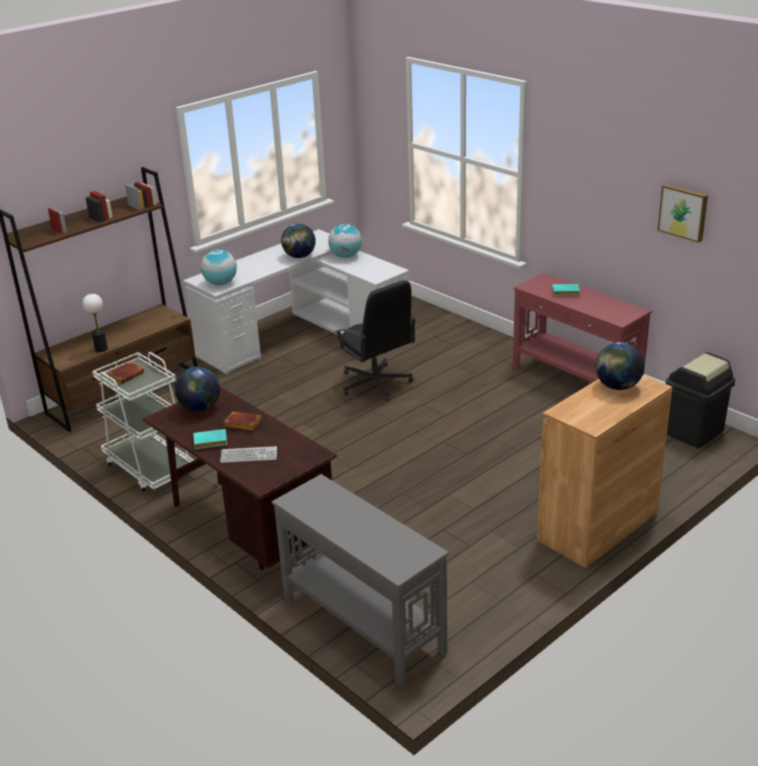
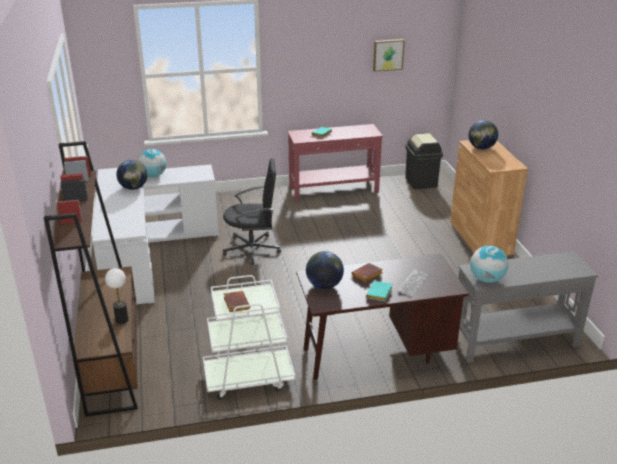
camera: 60 degrees left, 0 degrees up
(221, 283) = (127, 227): globe -> globe (486, 279)

